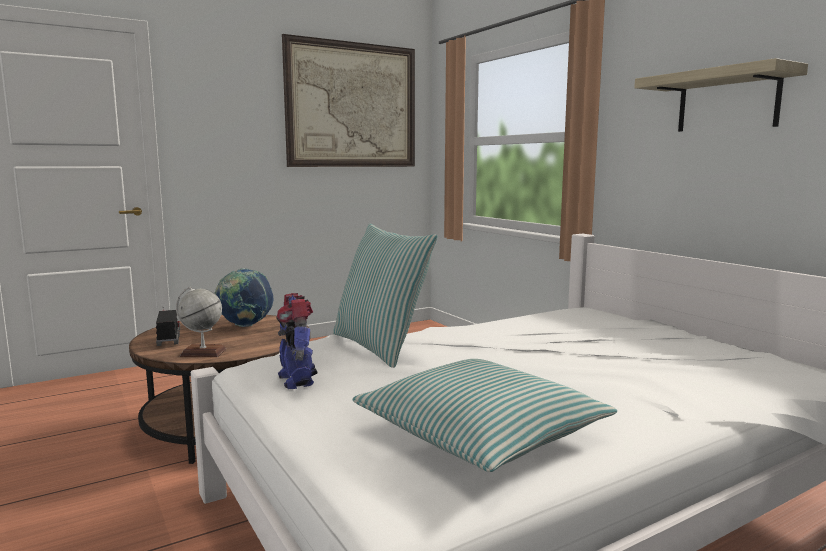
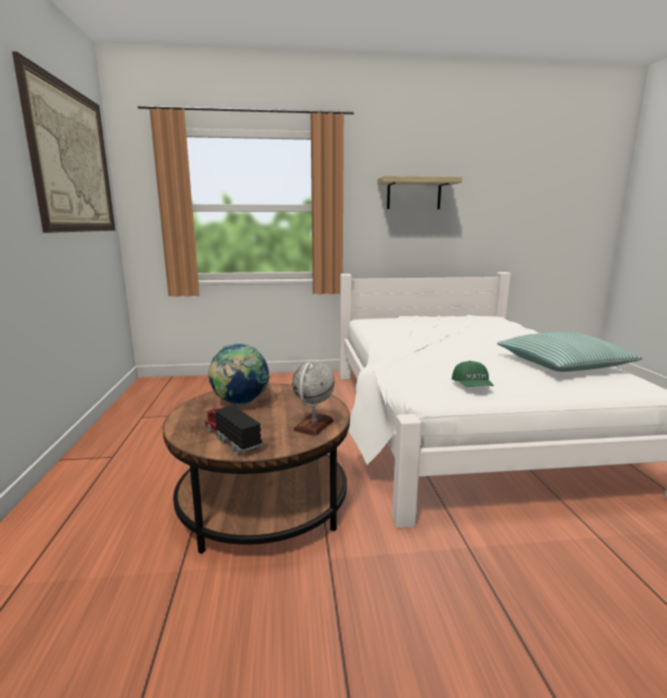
camera: 65 degrees left, 5 degrees up
(169, 336) = (231, 438): toy truck -> toy truck turned 45 degrees clockwise
(297, 380) = (472, 386): toy robot -> green cap
(381, 347) = (411, 362): pillow -> none

